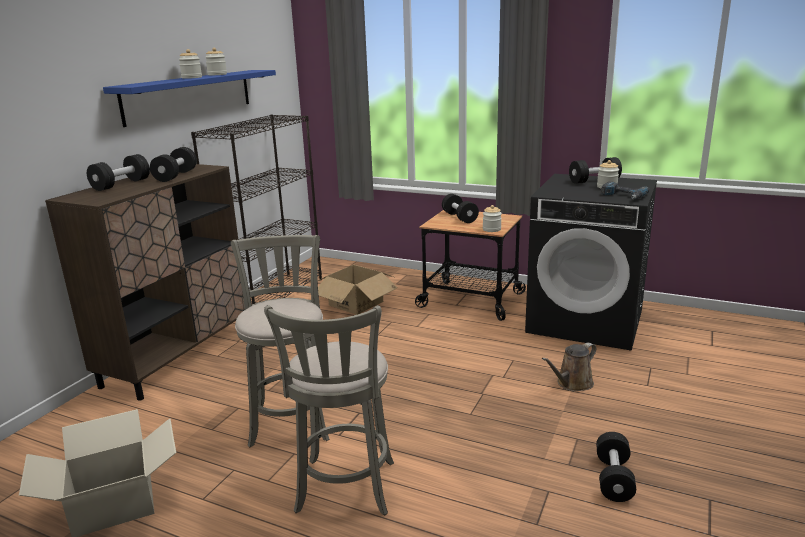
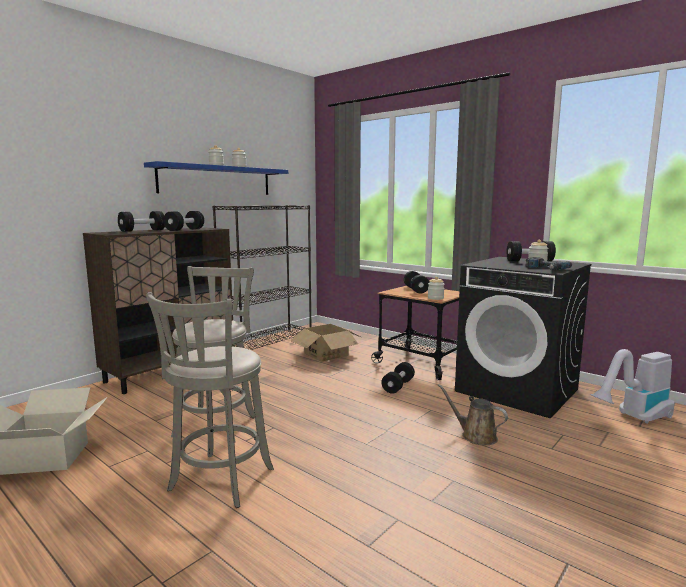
camera: 15 degrees right, 10 degrees down
(572, 384) = (475, 436): brown watering can -> brown watering can turned 60 degrees clockwise
(613, 478) = (470, 522): black dumbbell -> black dumbbell (398, 386)
(704, 337) = (633, 418): none -> vacuum cleaner

